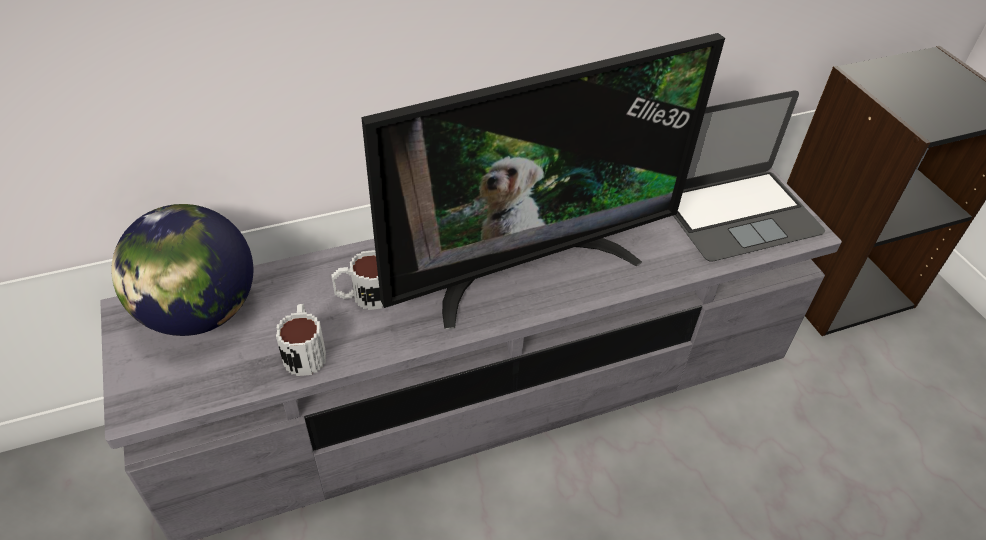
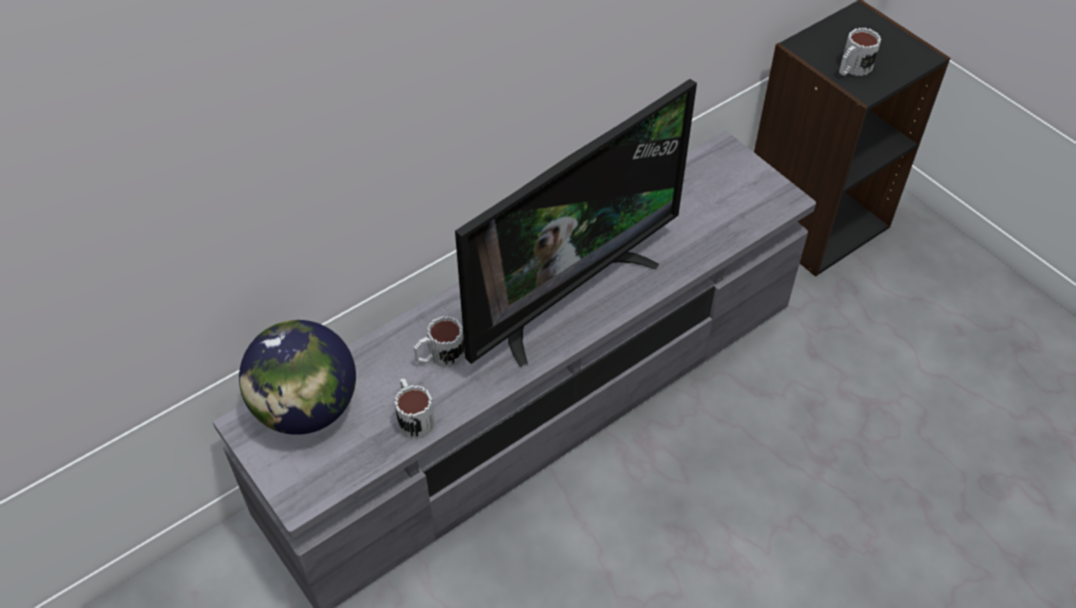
camera: 15 degrees left, 5 degrees up
(738, 214) = (726, 197): laptop -> none
(918, 104) = (852, 69): none -> mug

